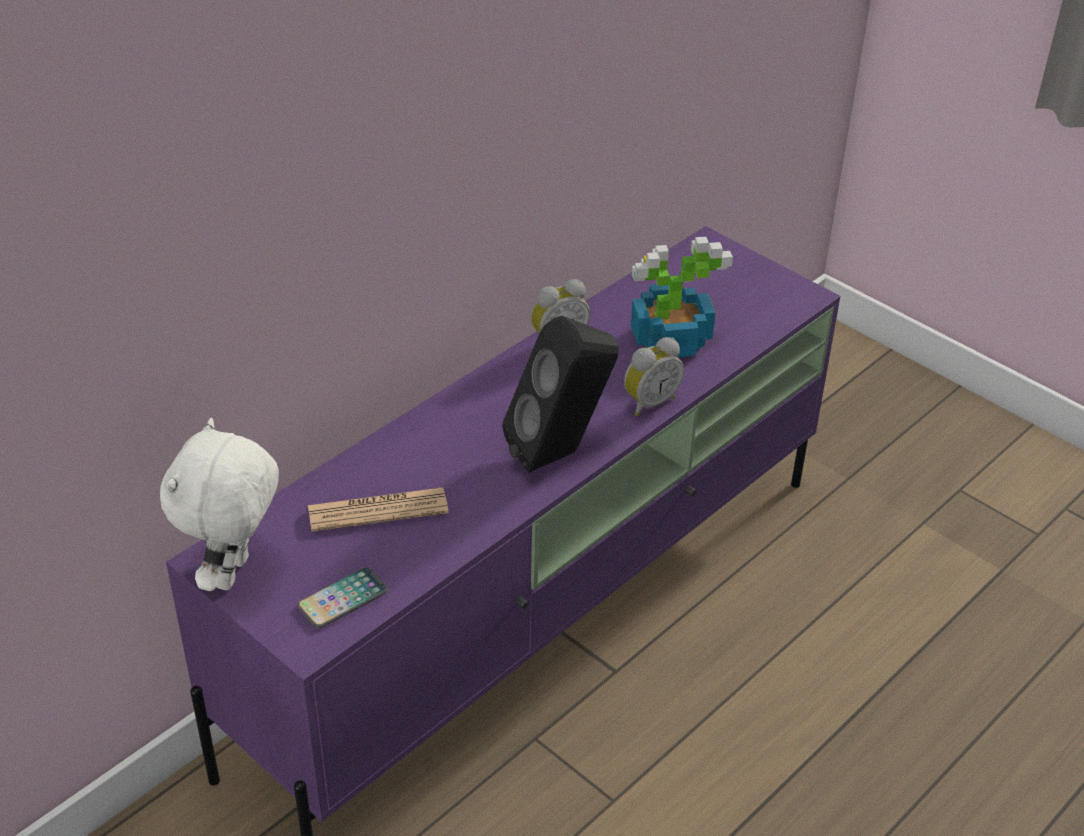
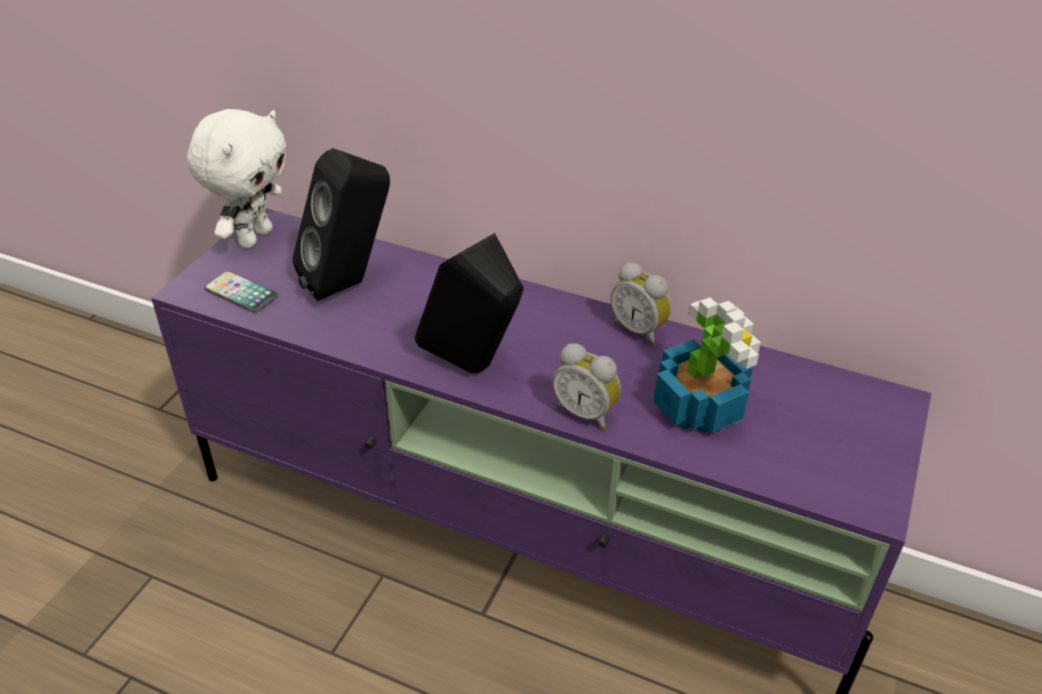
camera: 70 degrees right, 0 degrees up
(234, 574) = (254, 237): white plush toy -> white plush toy turned 120 degrees clockwise
(378, 510) = (350, 284): newspaper -> black speaker

